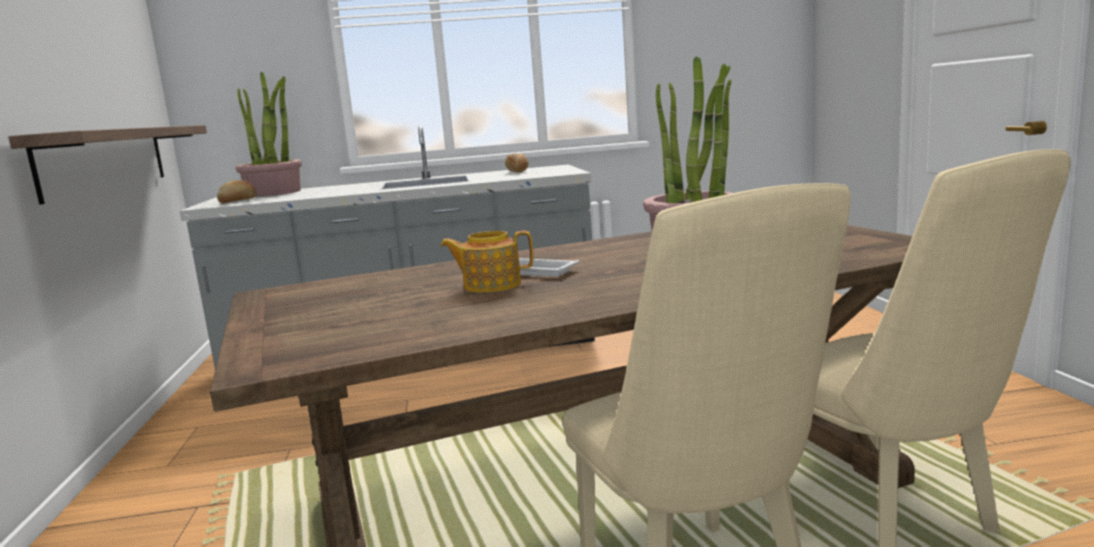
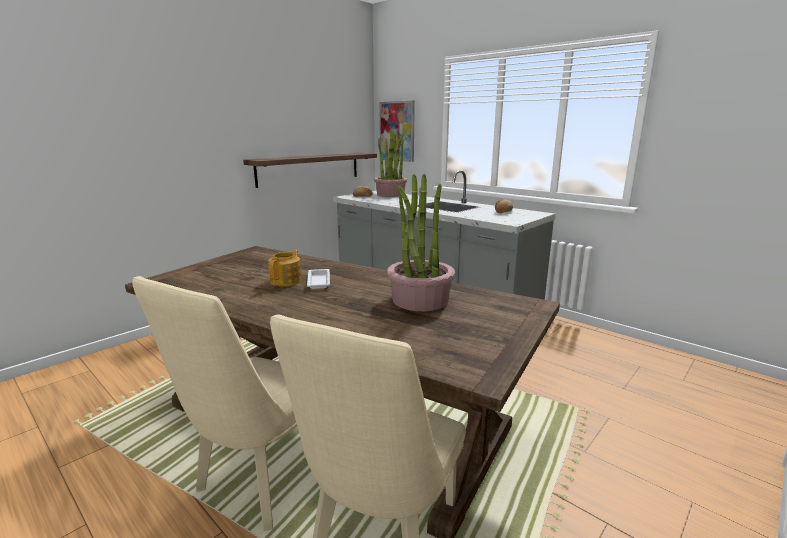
camera: 50 degrees right, 5 degrees up
(229, 83) = (397, 131): none -> picture
(491, 285) = (286, 281): teapot -> teapot turned 60 degrees clockwise

